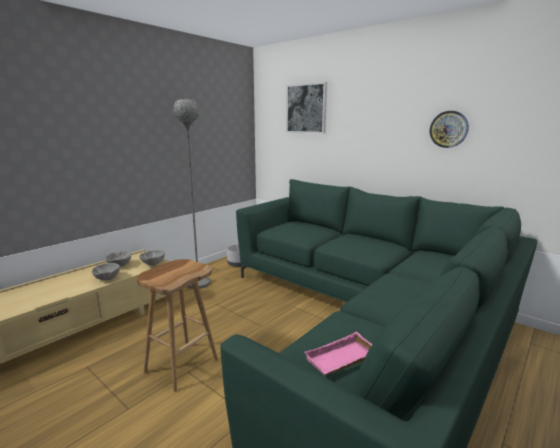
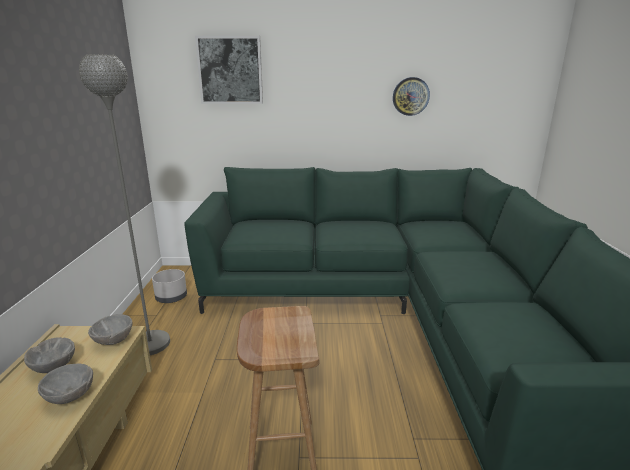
camera: 40 degrees left, 5 degrees up
(341, 360) = (545, 346): pink tray -> none

